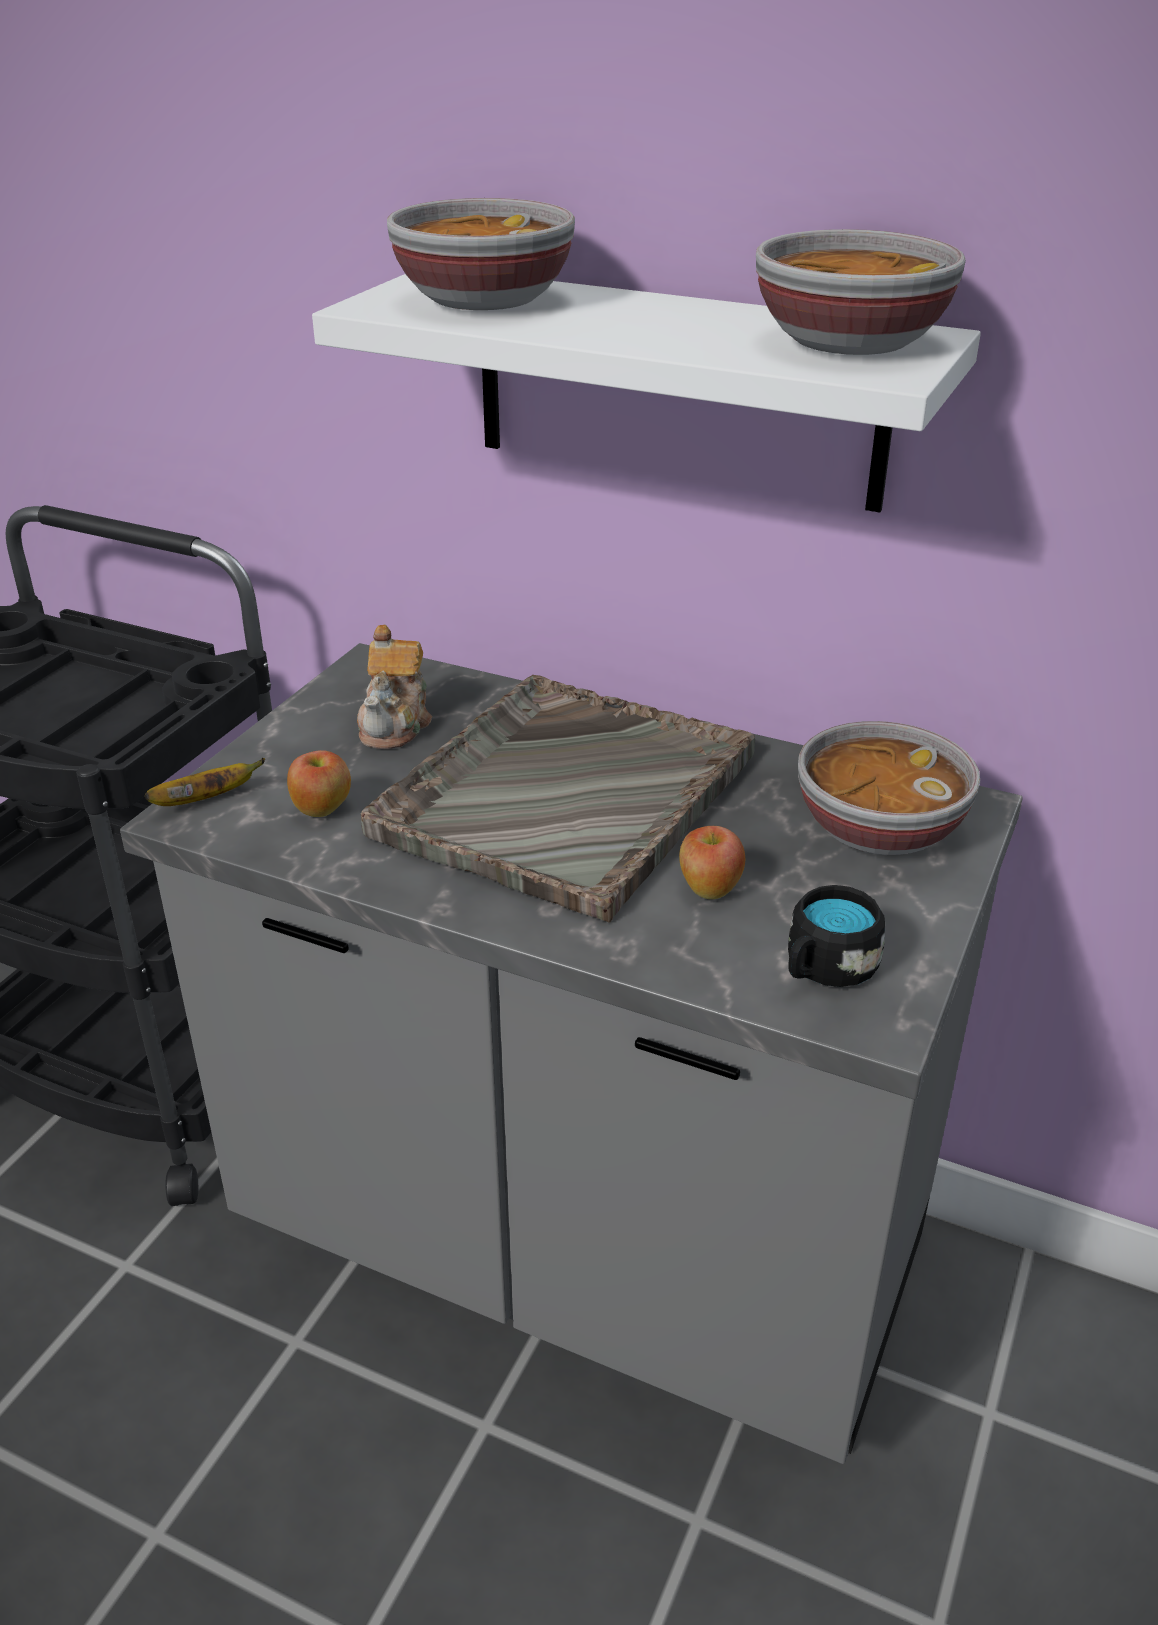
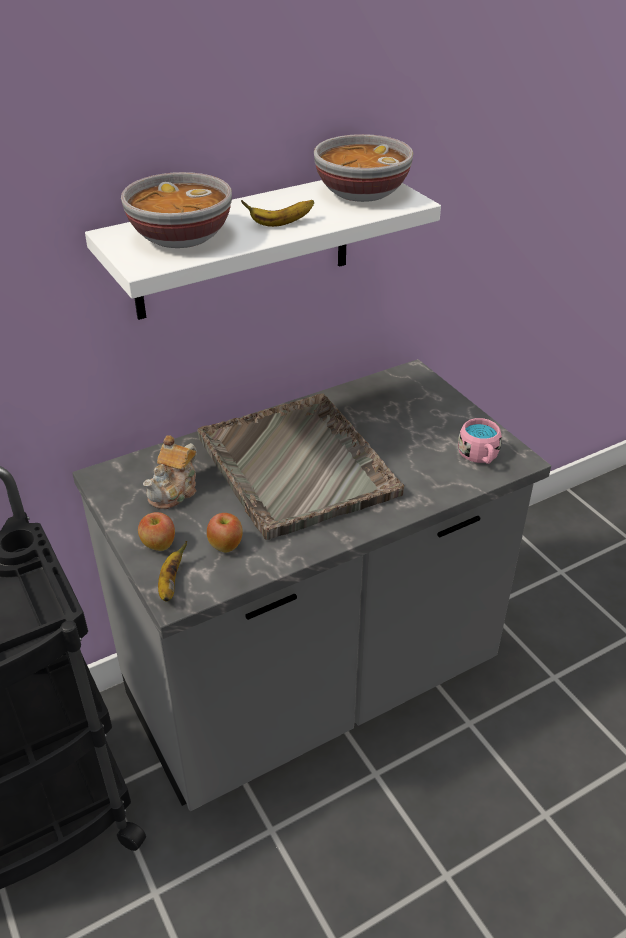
camera: 55 degrees left, 5 degrees up
(396, 724) = (175, 491): teapot -> teapot turned 75 degrees clockwise
(628, 330) = (280, 224): none -> banana
(709, 889) = (404, 459): apple -> apple (158, 545)
(824, 969) = (479, 456): black mug -> pink mug
(877, 829) = (406, 401): bowl -> none

